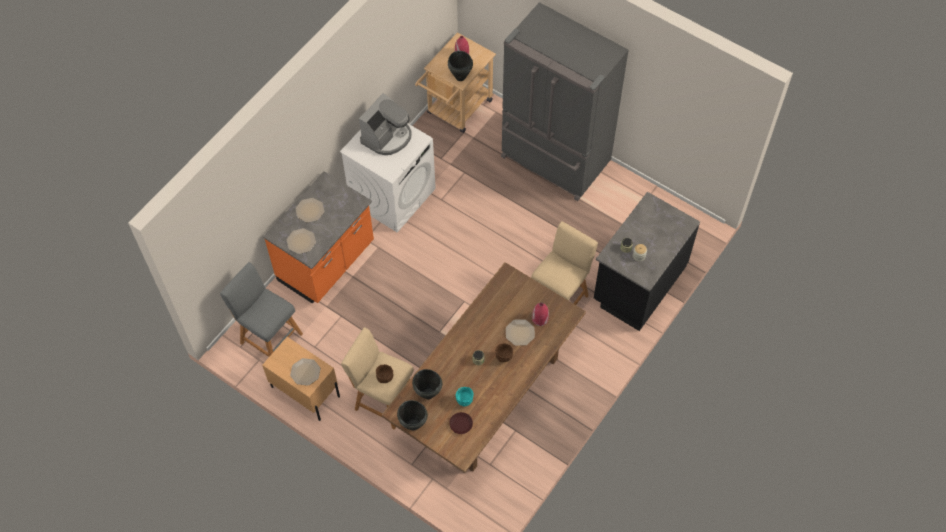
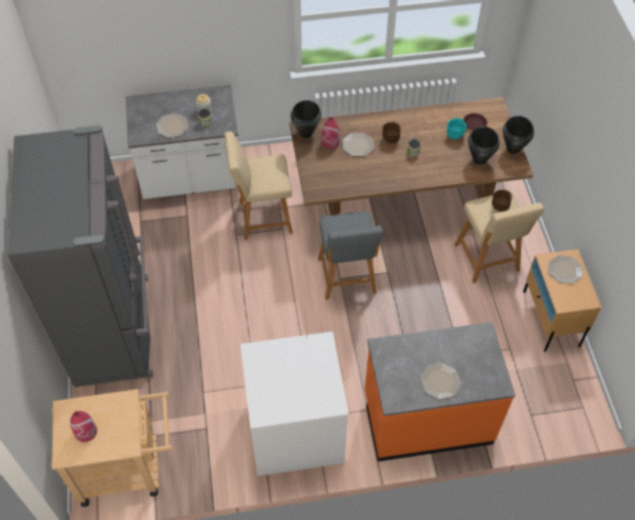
camera: 135 degrees left, 5 degrees down
(269, 337) = (546, 393): grey stool -> grey stool (347, 278)
(301, 241) = (479, 355): plate -> plate (172, 126)
(387, 137) = (282, 385): coffee machine -> none
(460, 77) = (122, 405): black cooking pot -> black cooking pot (306, 133)
(638, 283) = (192, 179): black counter -> white counter

